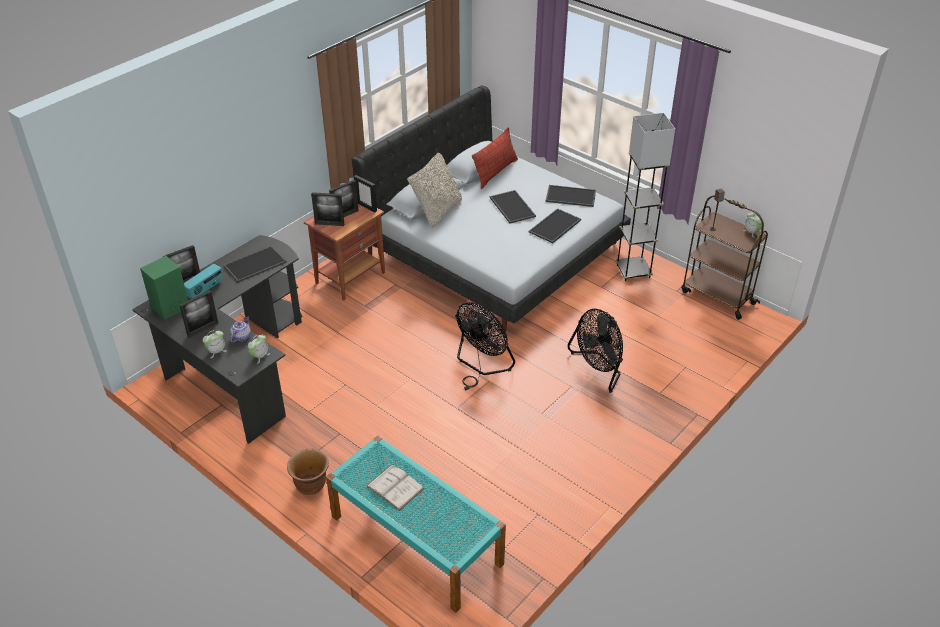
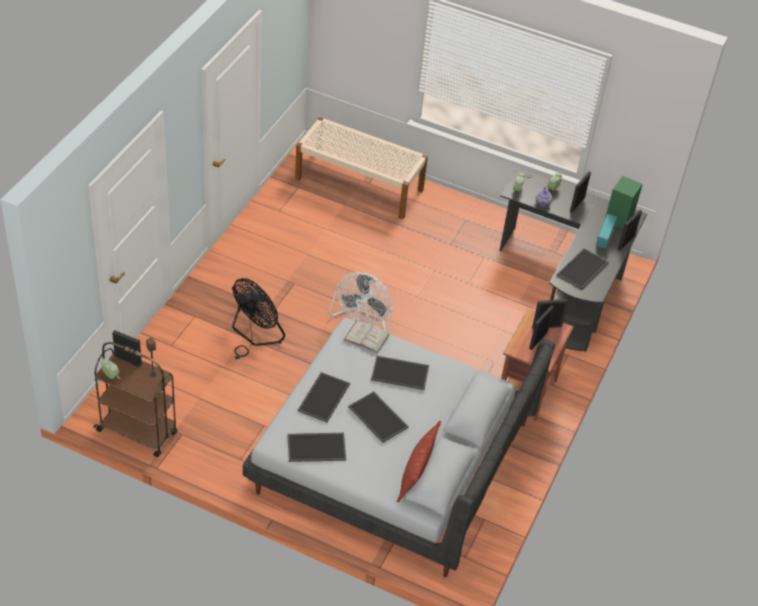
camera: 160 degrees right, 5 degrees up
(311, 485) = (449, 206): brown planter -> none
(367, 206) = (524, 355): picture frame -> picture frame (127, 360)
(395, 487) = (377, 154): white book -> white book (366, 337)
(415, 540) = (359, 184): turquoise bench -> beige bench
(437, 210) = (458, 399): beige pillow -> none
(478, 363) = (362, 319): black fan -> white fan
(479, 232) = (400, 372): none -> tray
(633, 271) = (231, 453): grey floor lamp -> none

